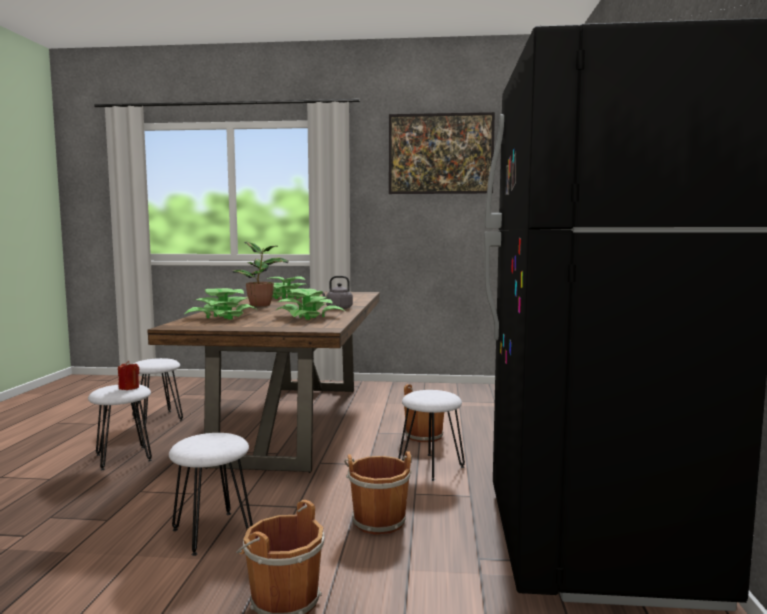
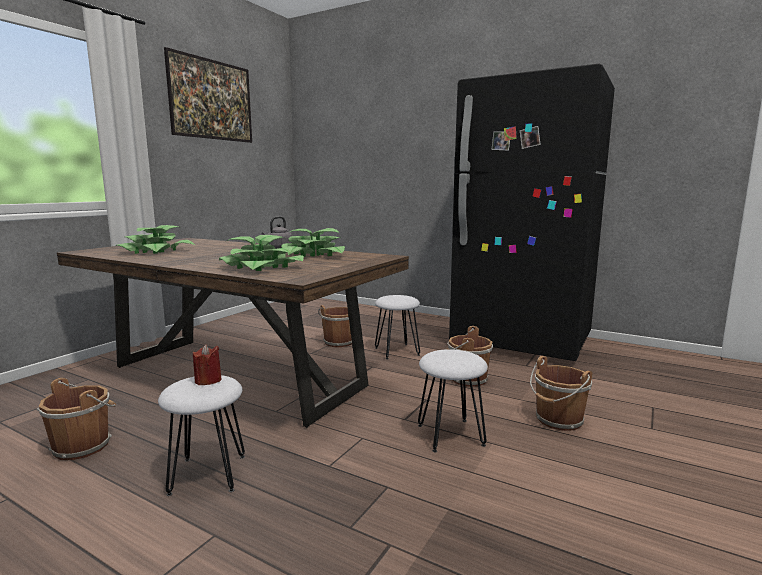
camera: 65 degrees left, 5 degrees up
(157, 419) = (84, 445): white stool -> brown bucket
(261, 305) = (197, 258): potted plant -> none

